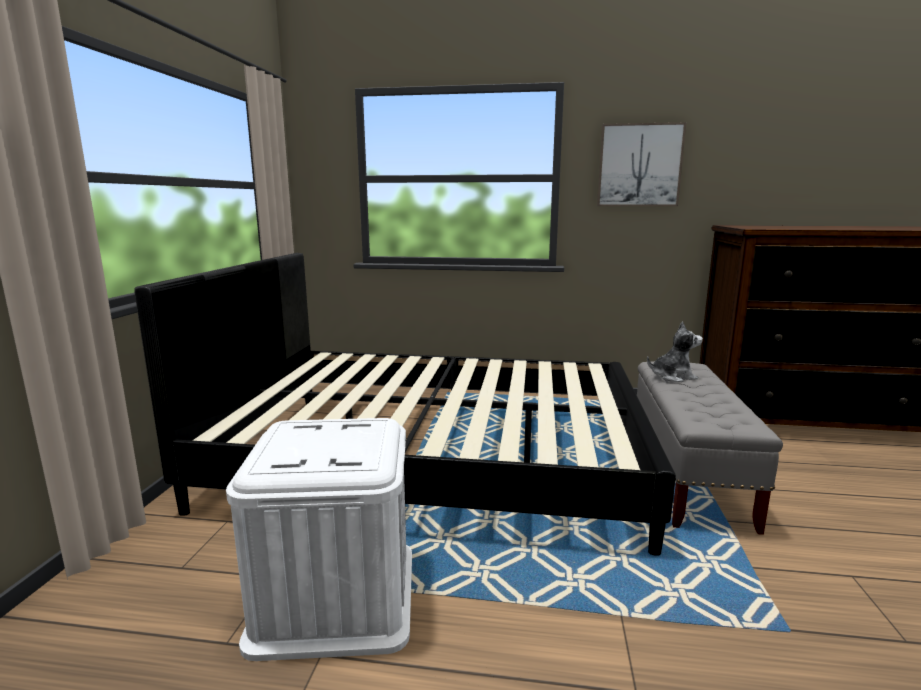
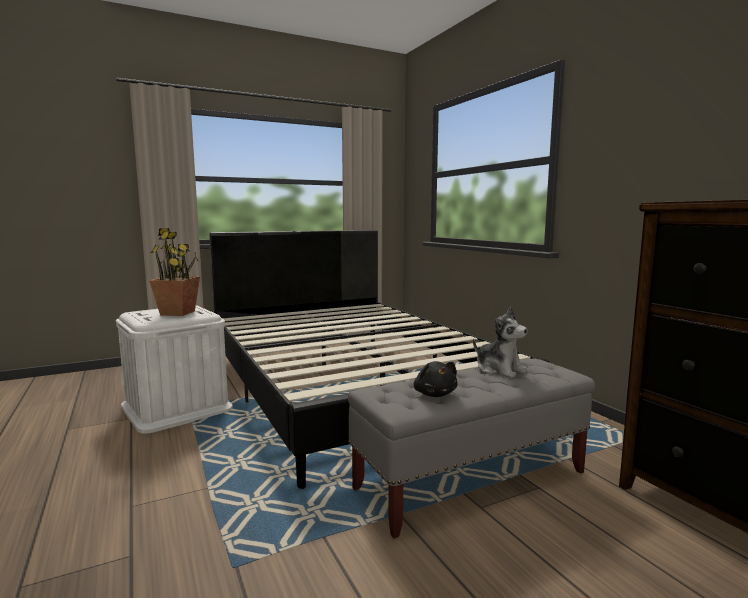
camera: 55 degrees right, 5 degrees down
(341, 437) = (178, 313): none -> potted plant
(639, 165) = (633, 134): picture -> none
(722, 408) = (434, 394): none -> black plush toy

